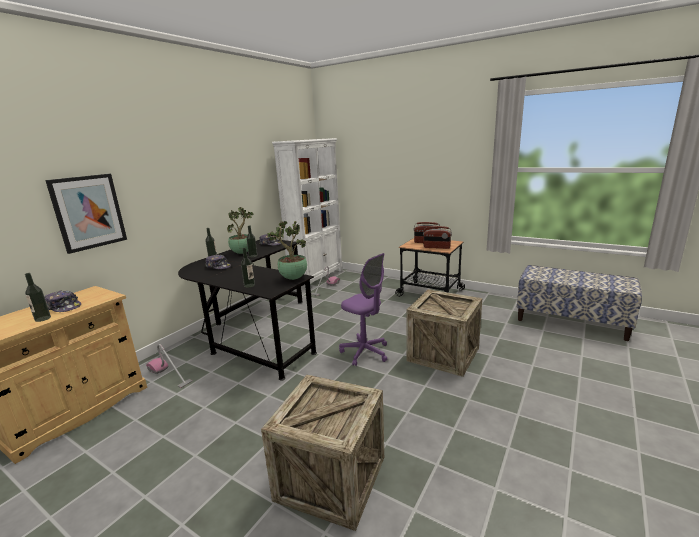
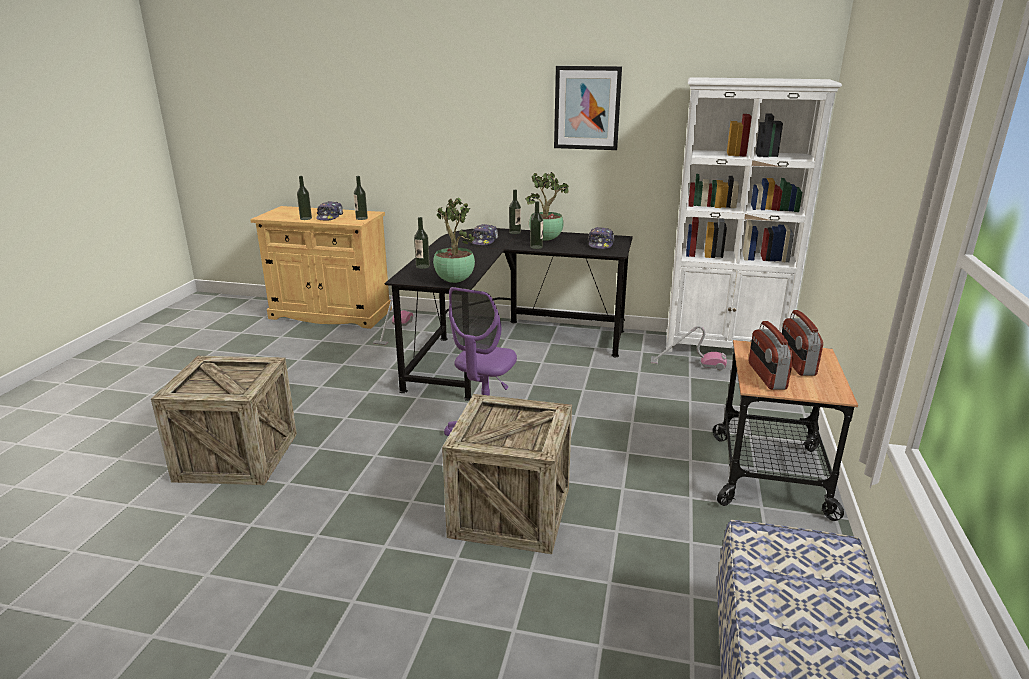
camera: 70 degrees right, 5 degrees up
(88, 212) = (393, 136): picture -> picture (587, 108)
(100, 294) = (361, 218): none -> bottle

